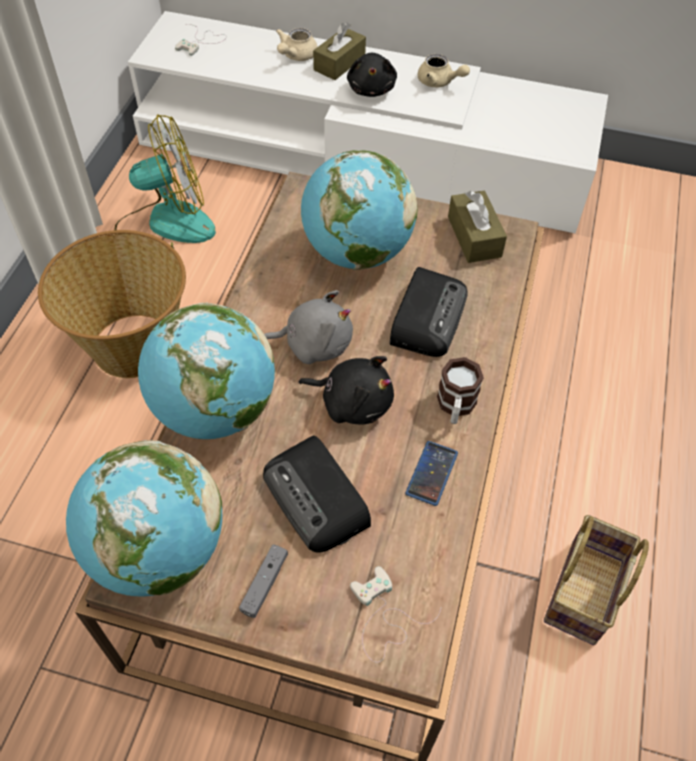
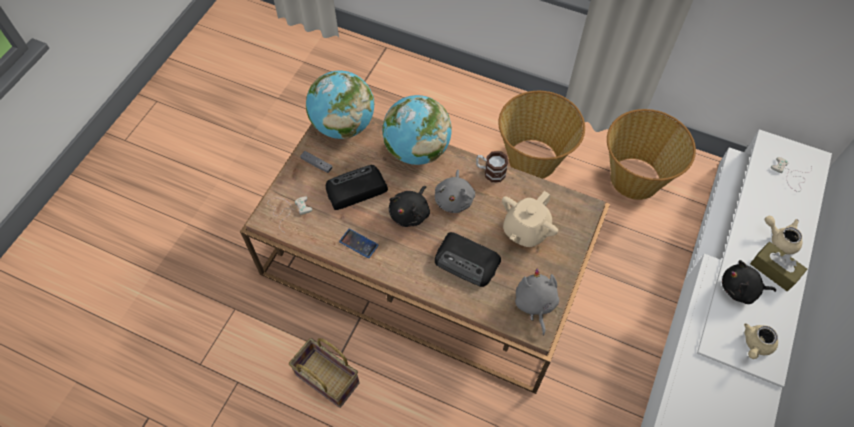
camera: 100 degrees right, 5 degrees up
(165, 227) = (635, 177): fan -> basket
(356, 252) = (525, 230): globe -> beige teapot
(455, 407) = (398, 263): mug -> mug (490, 172)
(474, 237) = (535, 304): brown tissue box -> grey plush toy

